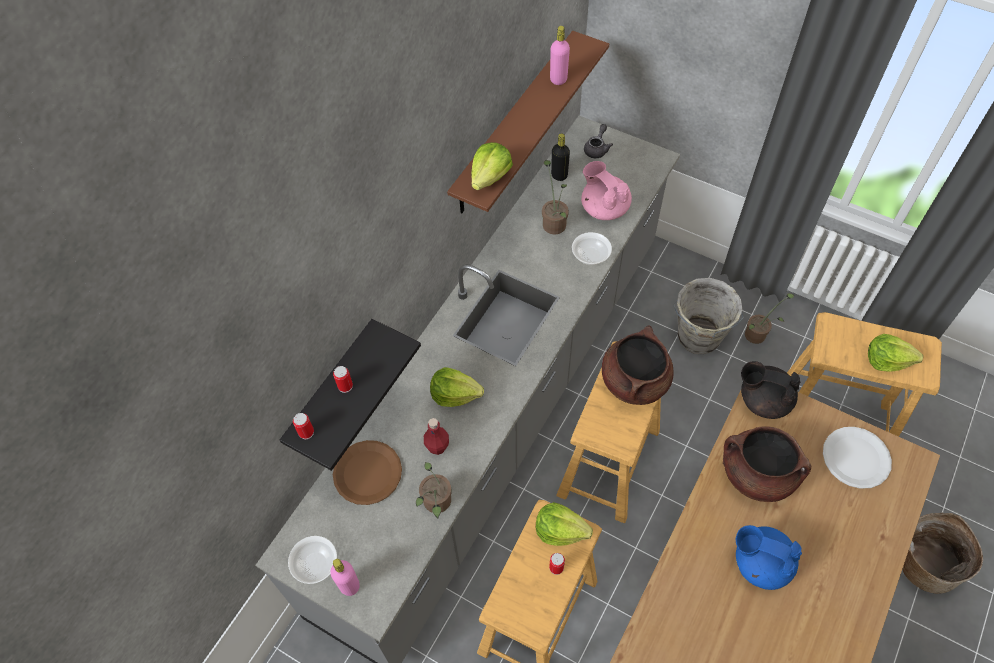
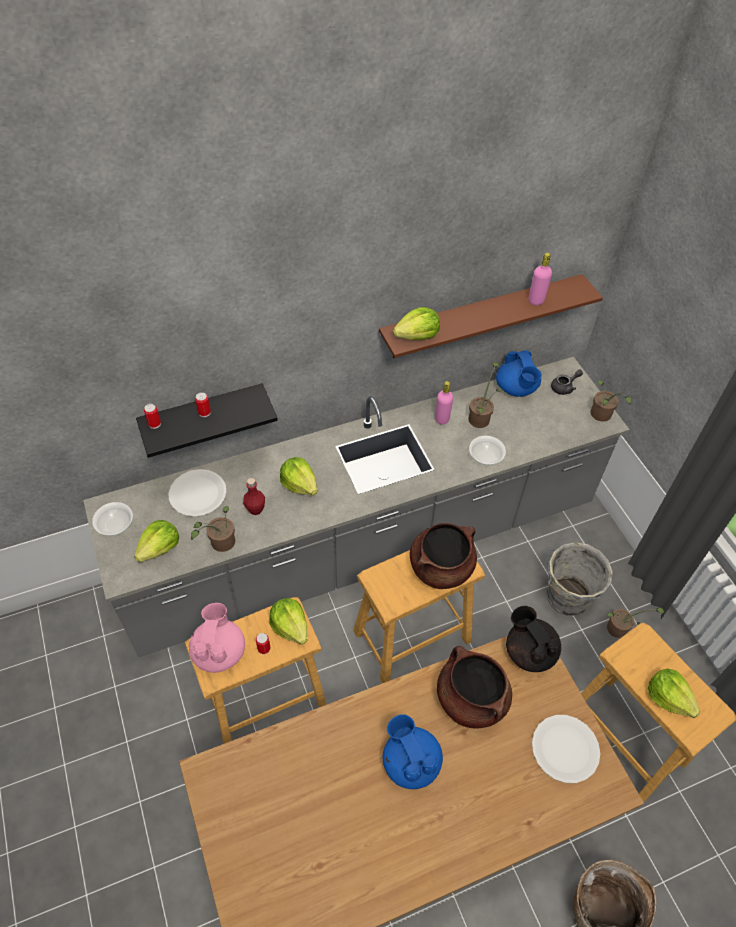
camera: 35 degrees right, 5 degrees down
(349, 585) = (121, 553): pink bottle -> pink bottle (442, 419)
(367, 473) = (197, 494): brown plate -> white plate
(383, 552) = (160, 548): none -> lettuce
(559, 175) = (516, 388): black bottle -> blue teapot
(604, 208) = (528, 431): pink teapot -> pink teapot (219, 651)
(649, 156) = (601, 416): none -> potted plant

